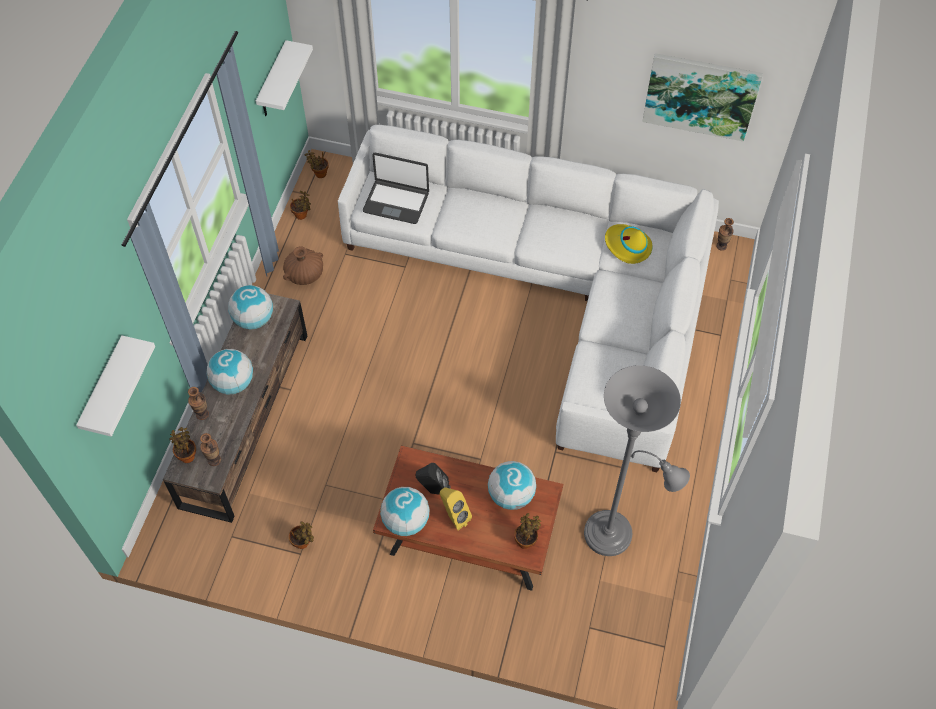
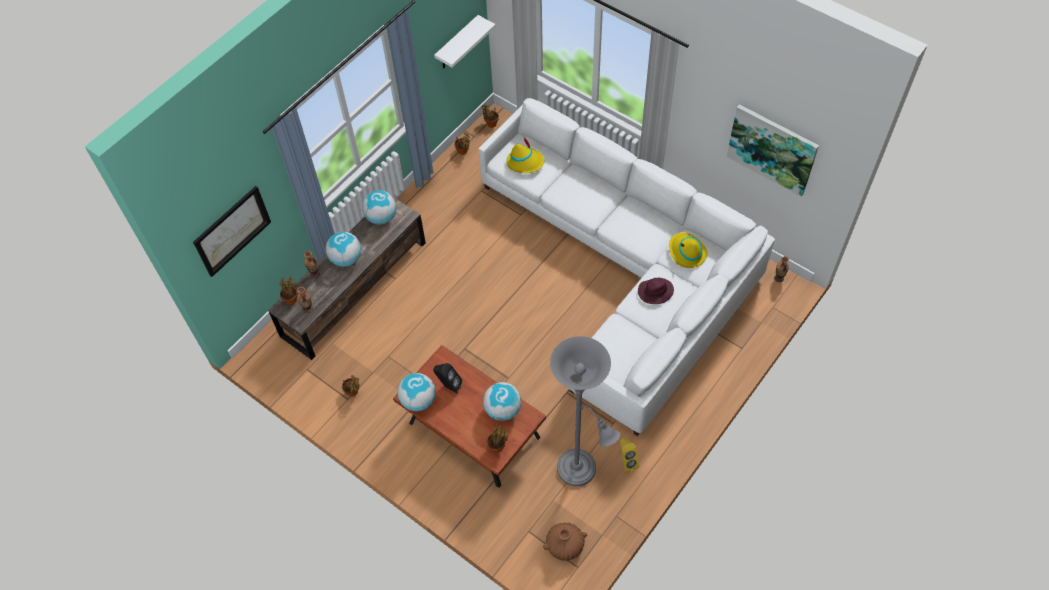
camera: 25 degrees right, 0 degrees up
(104, 389) = (232, 230): white shelf -> picture
(305, 275) = (445, 197): brown vase -> brown vase (565, 546)
(396, 202) = (525, 162): laptop -> yellow hat
(454, 517) = (454, 410): yellow speaker -> yellow speaker (626, 461)
(615, 302) = (655, 292): none -> purple hat

